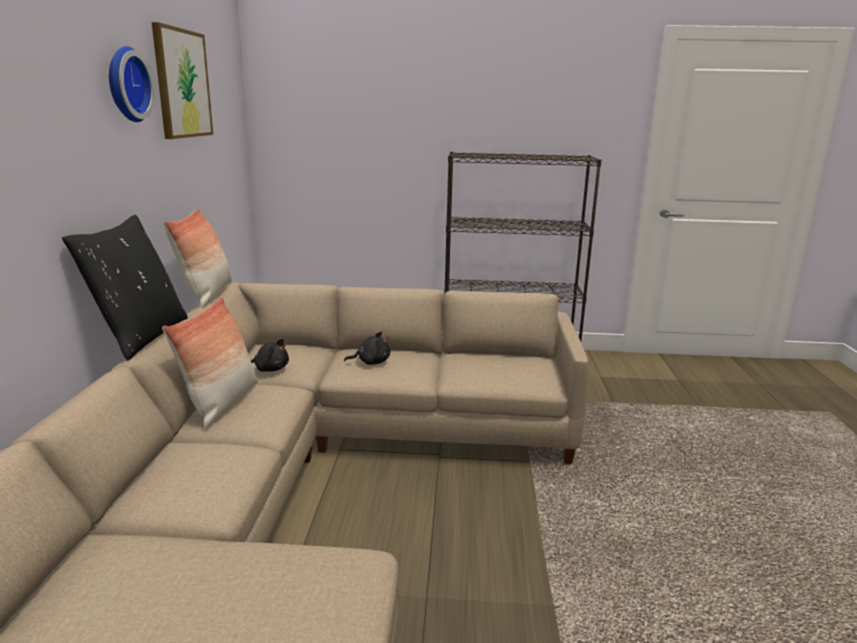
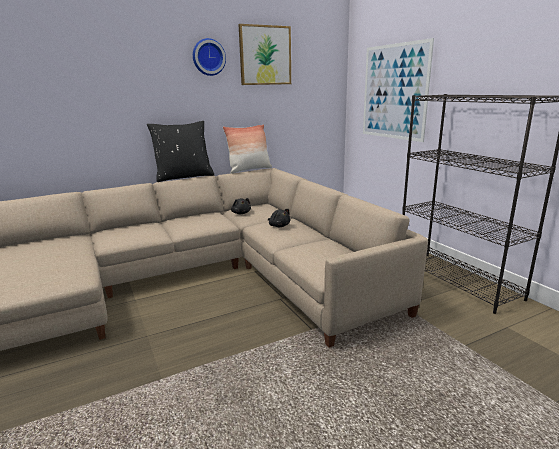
camera: 60 degrees right, 0 degrees up
(221, 403) = (195, 217): pillow -> none
(357, 147) = (394, 92): none -> picture

